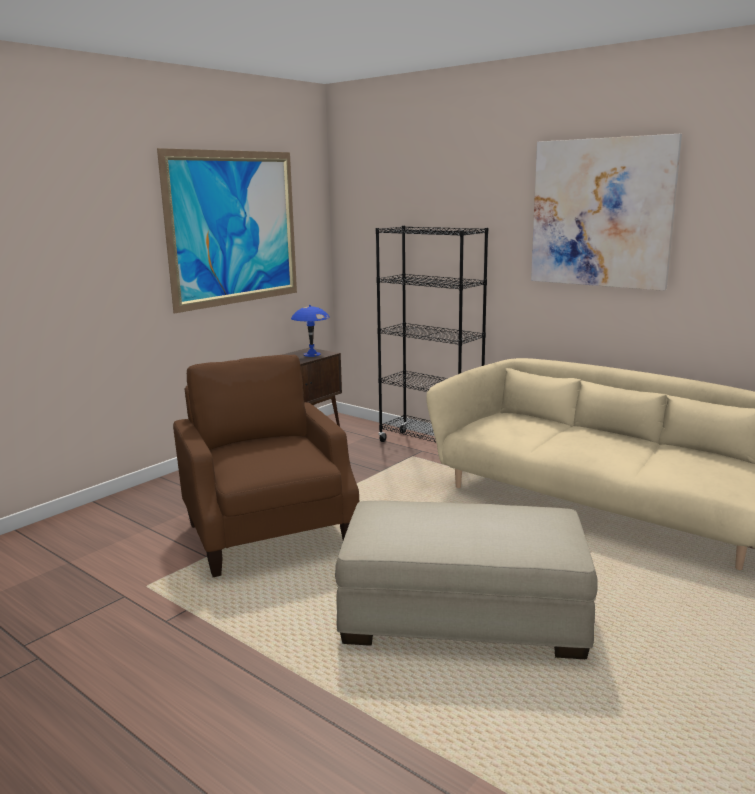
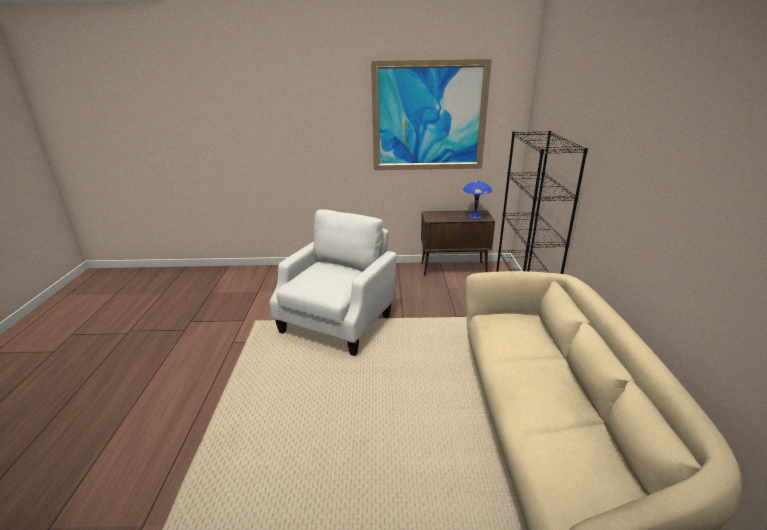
camera: 50 degrees right, 10 degrees up
(268, 532) = (338, 322): brown armchair -> white armchair
(462, 614) = (321, 437): beige ottoman -> none
(601, 213) = (665, 158): picture -> none

